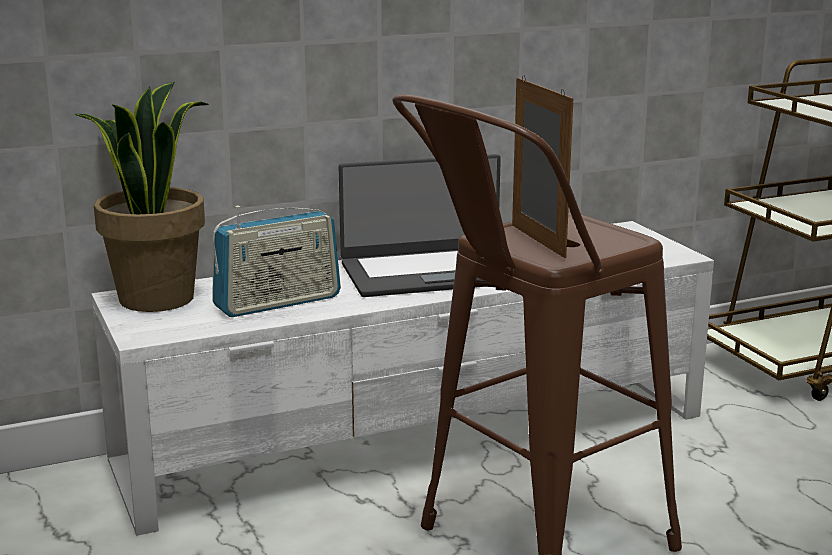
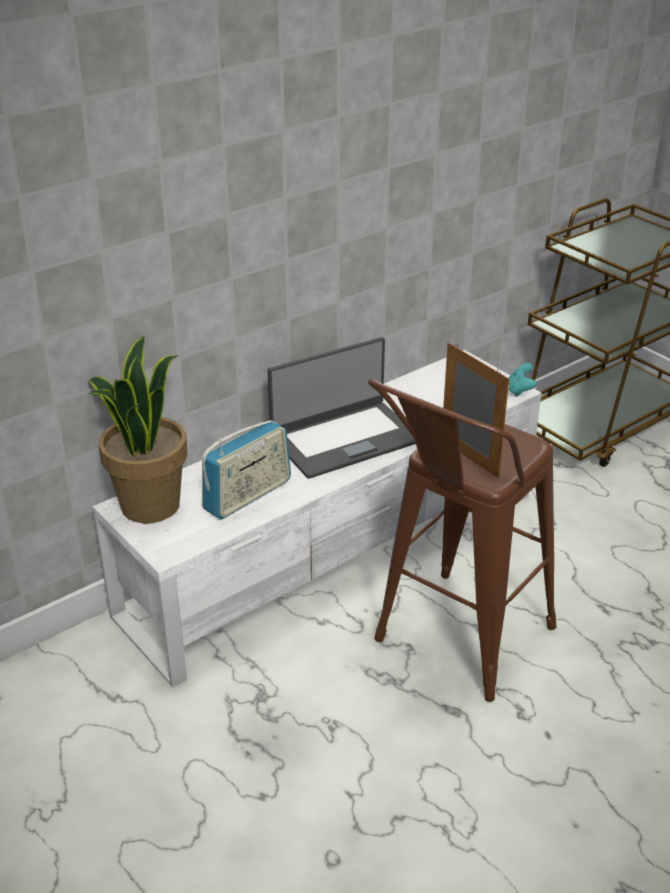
camera: 15 degrees left, 15 degrees up
(685, 256) = (520, 391): none -> turquoise game controller

